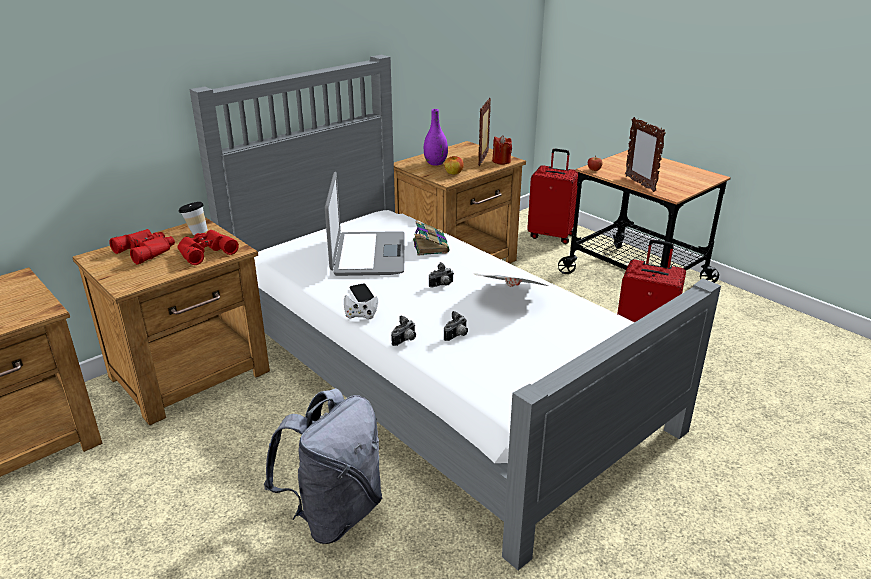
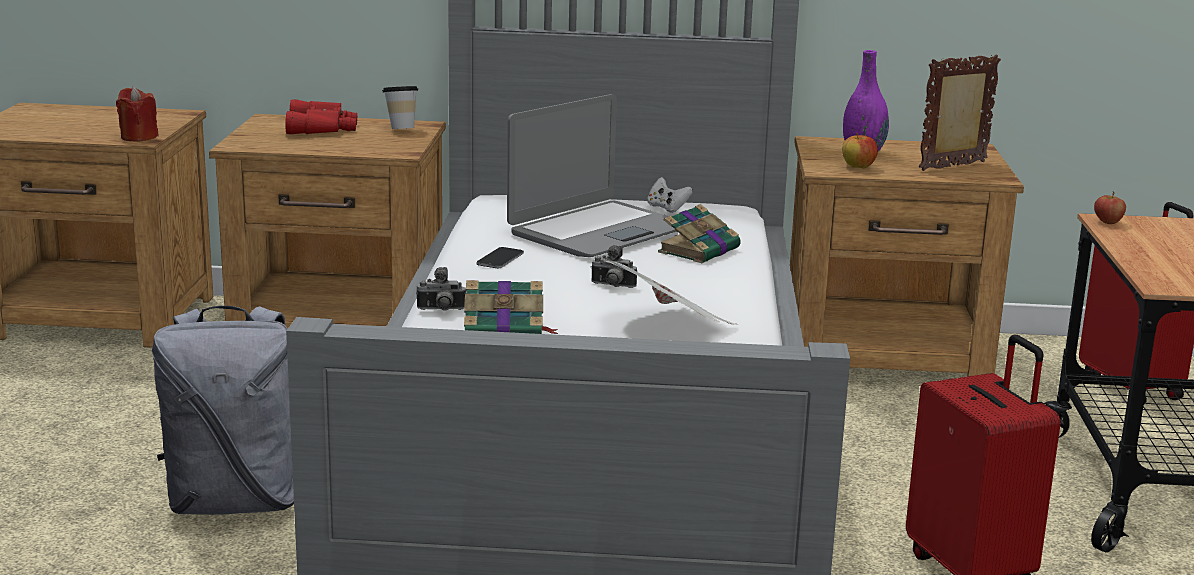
camera: 45 degrees right, 10 degrees down
(205, 251) = (369, 144): red binoculars -> none
(360, 315) = (452, 274): white game controller -> white game controller (667, 208)
(457, 336) = (506, 330): camera -> book
(501, 161) = (976, 175): red candle -> red candle (138, 137)
(639, 184) = (1143, 257): picture frame -> none

